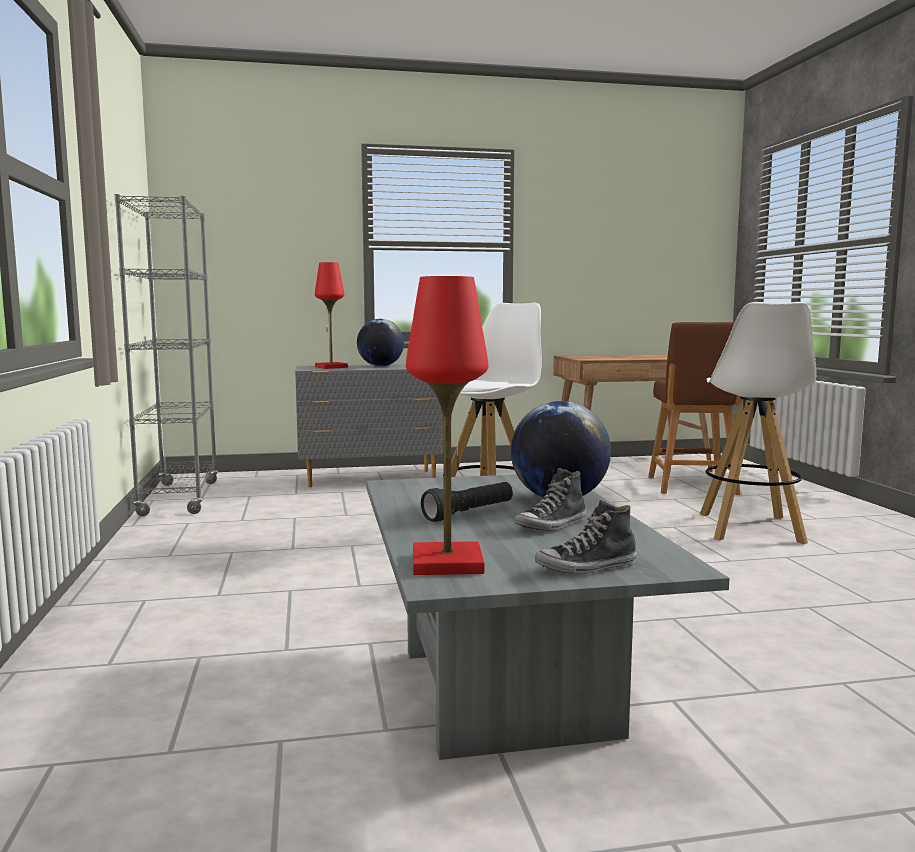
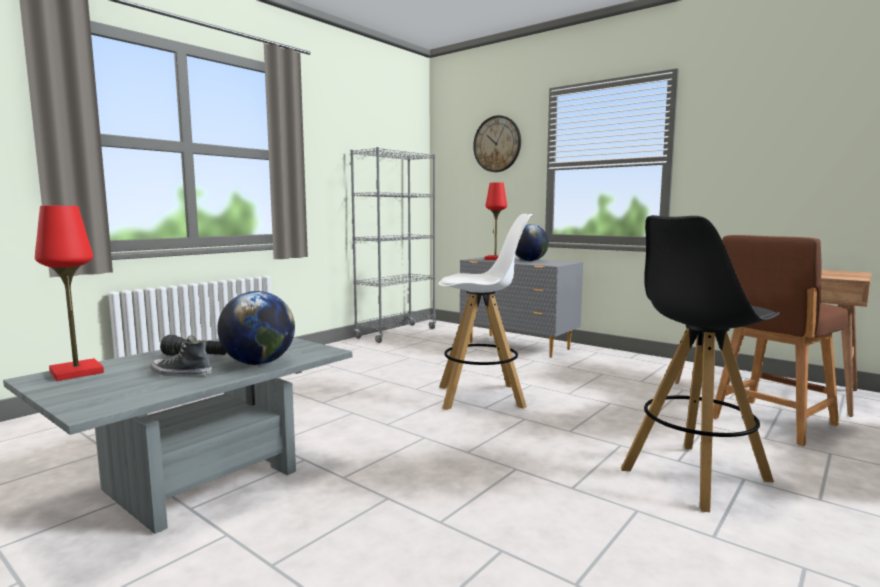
camera: 50 degrees right, 0 degrees up
(282, 207) = (497, 144): none -> wall clock
(587, 567) = (78, 394): shoe -> none
(750, 528) = (693, 475): white stool -> black stool

